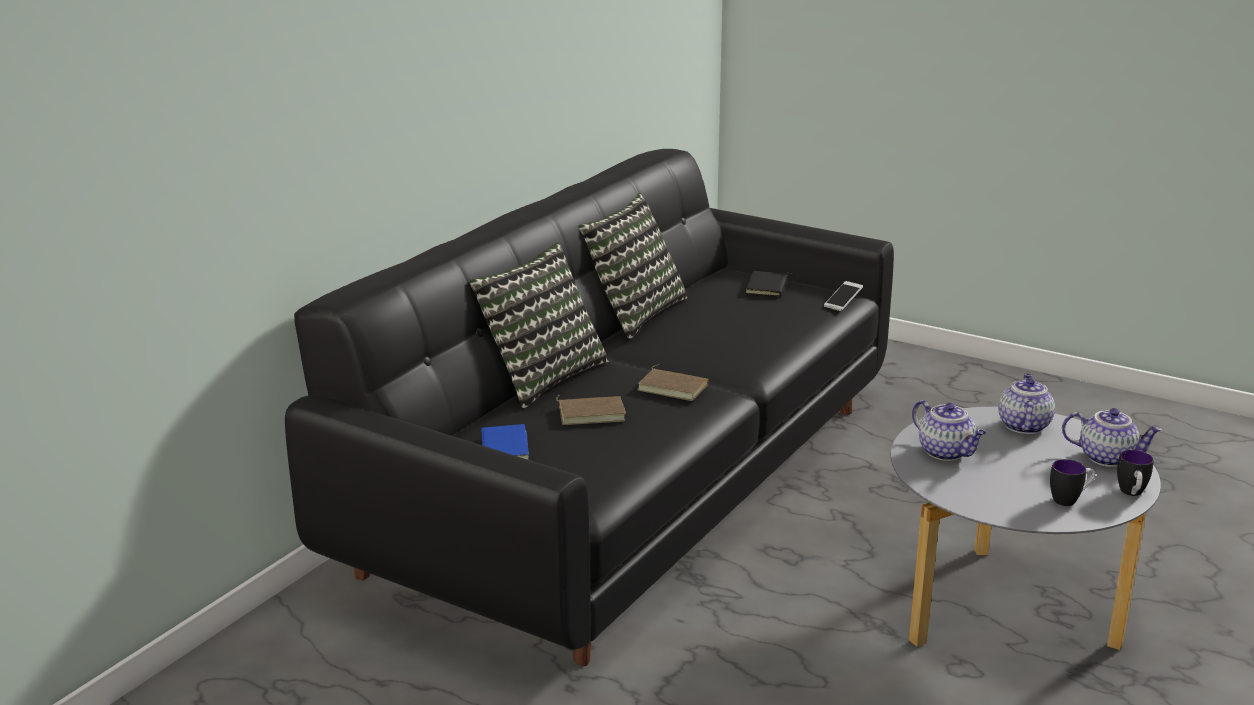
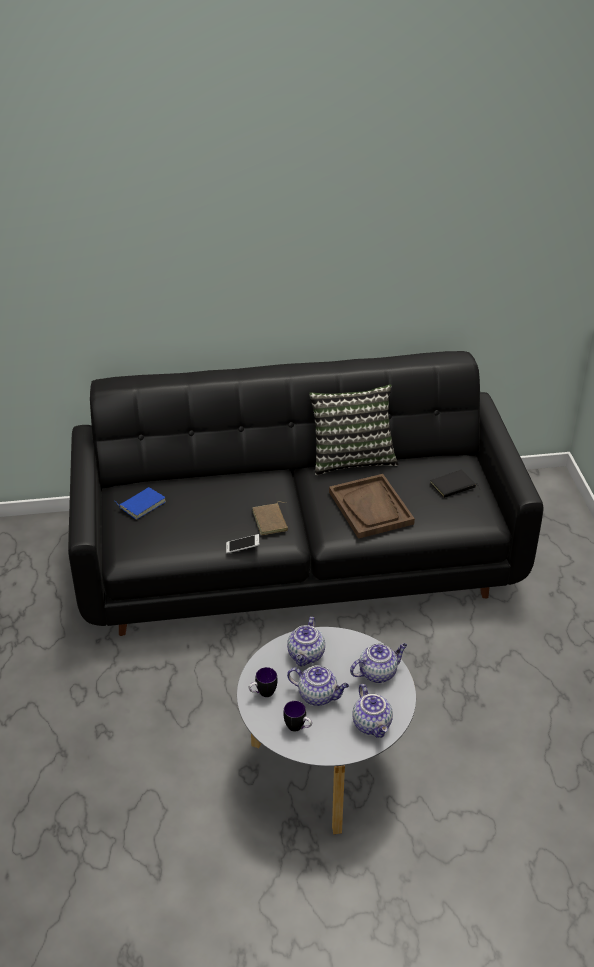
camera: 50 degrees right, 15 degrees up
(541, 376) = (235, 472): pillow -> none
(591, 413) = (210, 510): brown book -> none
(739, 333) = (371, 508): none -> brown tray
(843, 302) = (472, 525): phone -> phone (243, 548)
(1025, 469) = (318, 695): none -> teapot
(1132, 494) = (333, 752): mug -> mug (262, 694)

